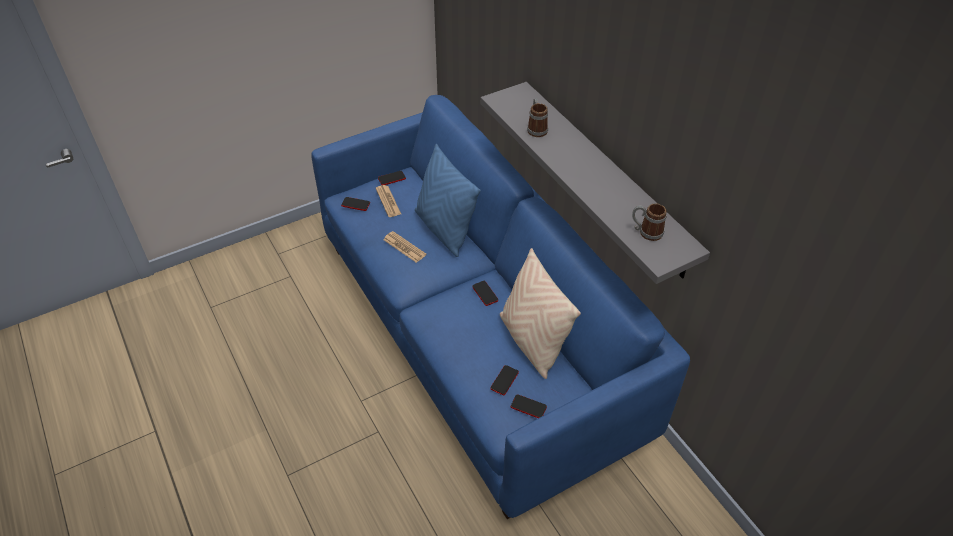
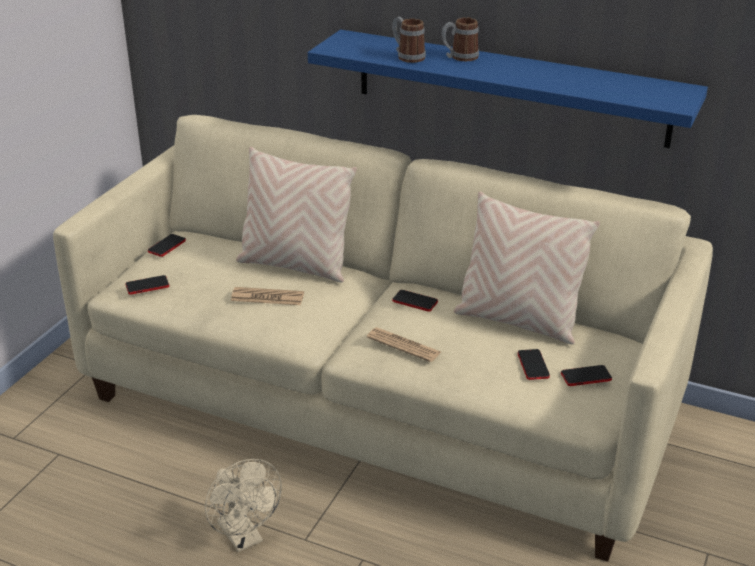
camera: 35 degrees left, 15 degrees down
(333, 381) = (244, 538): none -> beige fan
(388, 201) = (191, 266): newspaper -> newspaper (403, 345)
(444, 229) = (295, 265): blue pillow -> beige pillow
(477, 335) = (379, 404): blue sofa -> beige sofa
(604, 177) = (510, 87): grey shelf -> blue shelf
(646, 232) = (632, 91): mug -> mug (459, 57)

